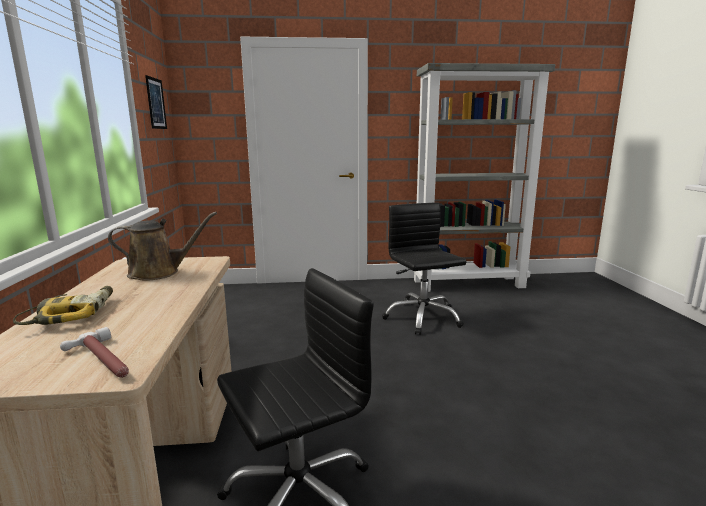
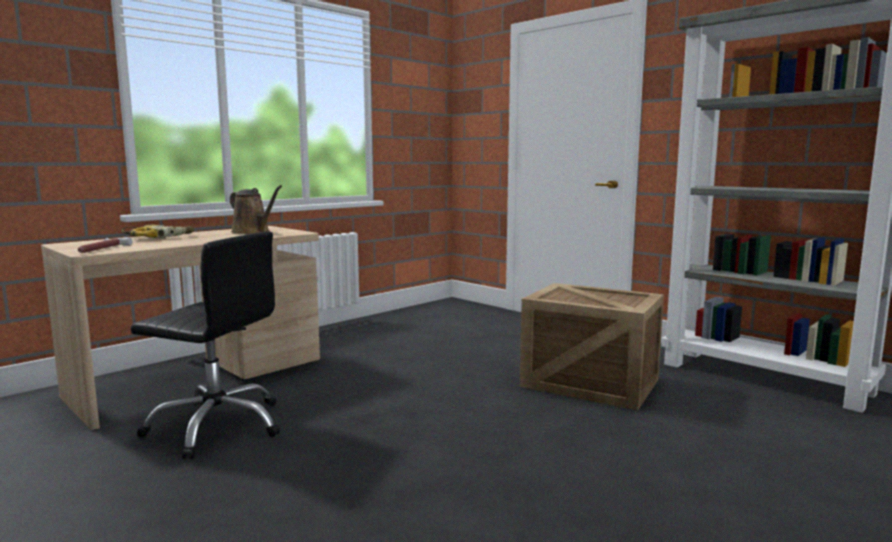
camera: 50 degrees right, 5 degrees down
(156, 103) = (416, 103): picture -> none
(422, 317) = (592, 383): black office chair -> crate

